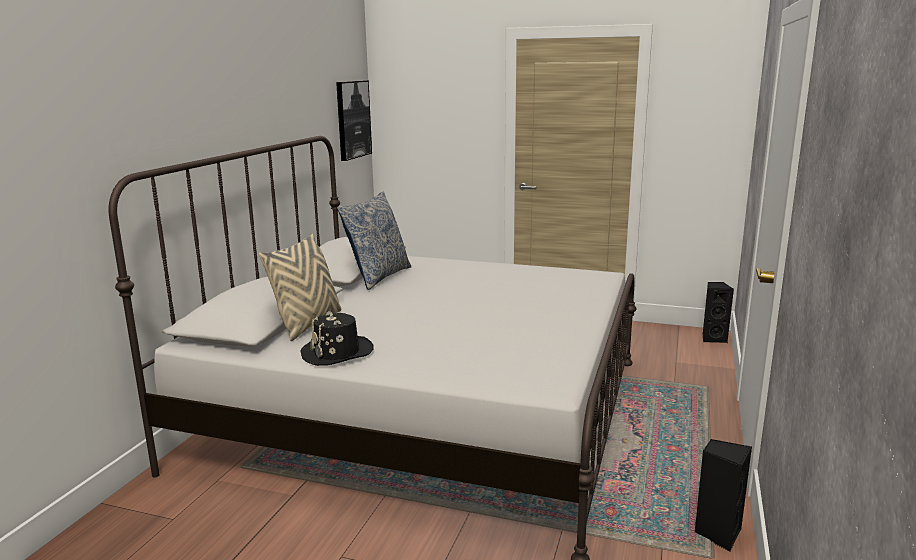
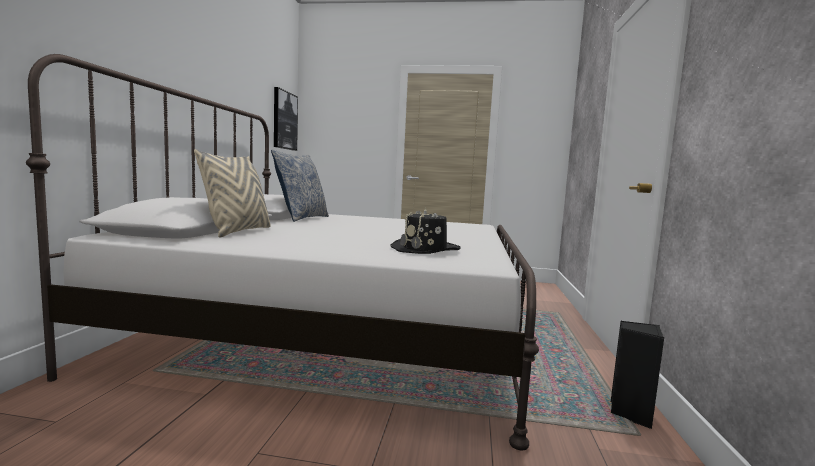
camera: 10 degrees left, 10 degrees down
(337, 353) = (266, 243): black hat -> black hat (425, 249)
(713, 338) = (546, 287): black speaker -> none

